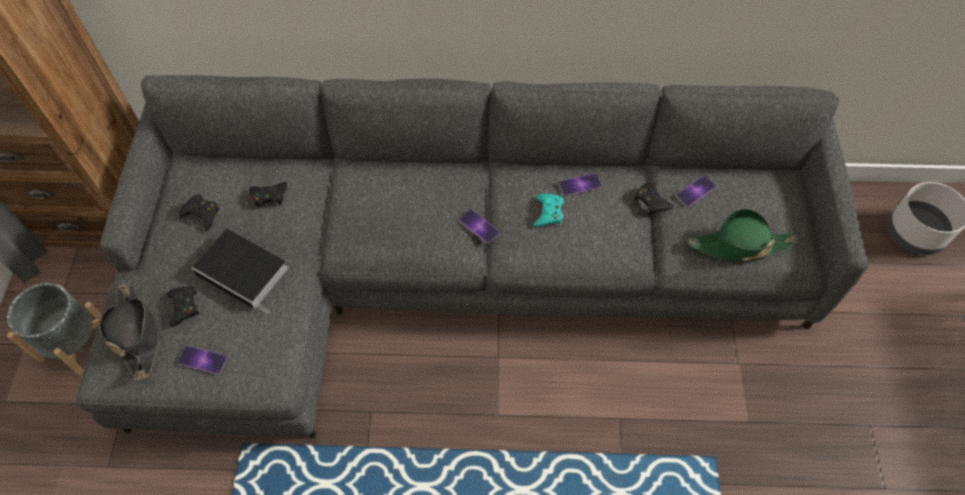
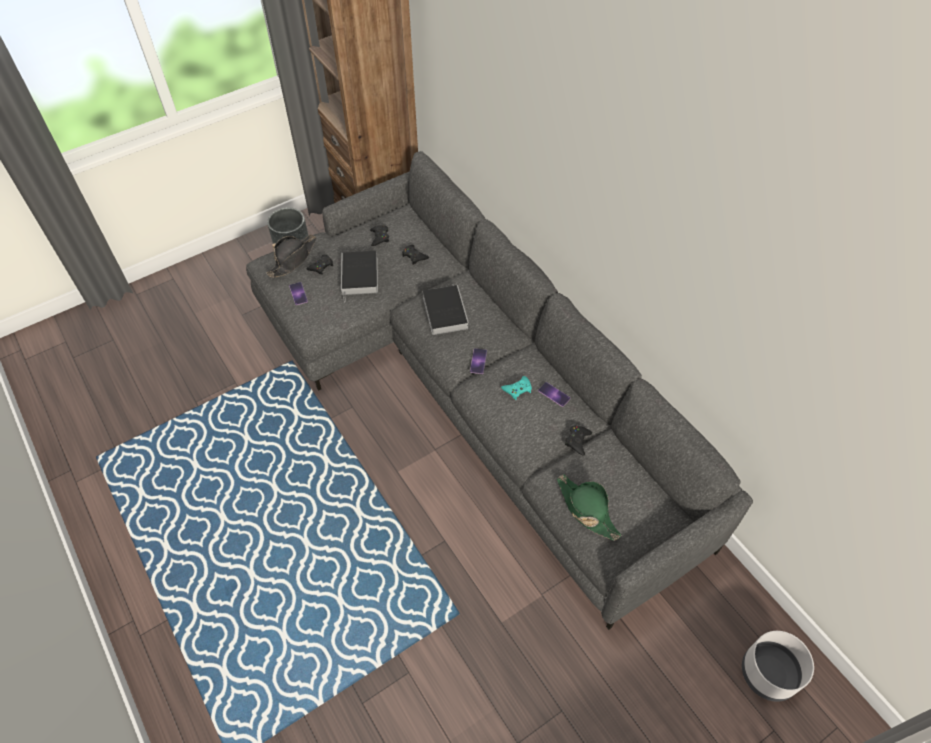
camera: 55 degrees right, 5 degrees down
(381, 215) = (444, 311): none -> book
(695, 191) = (608, 461): phone -> none

